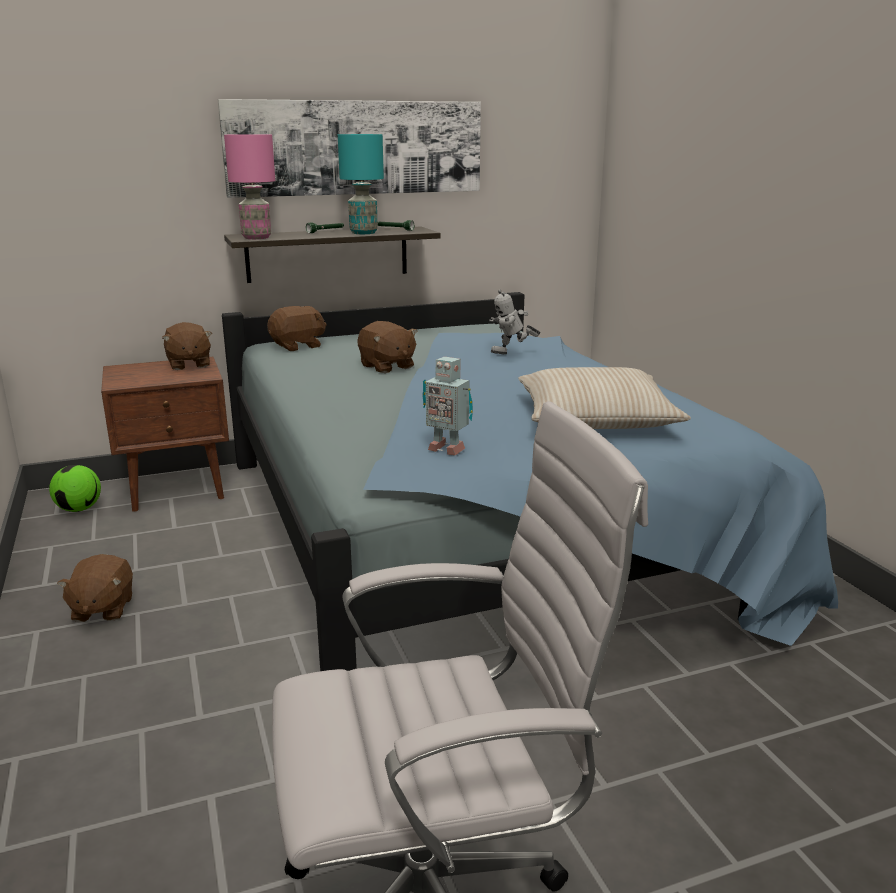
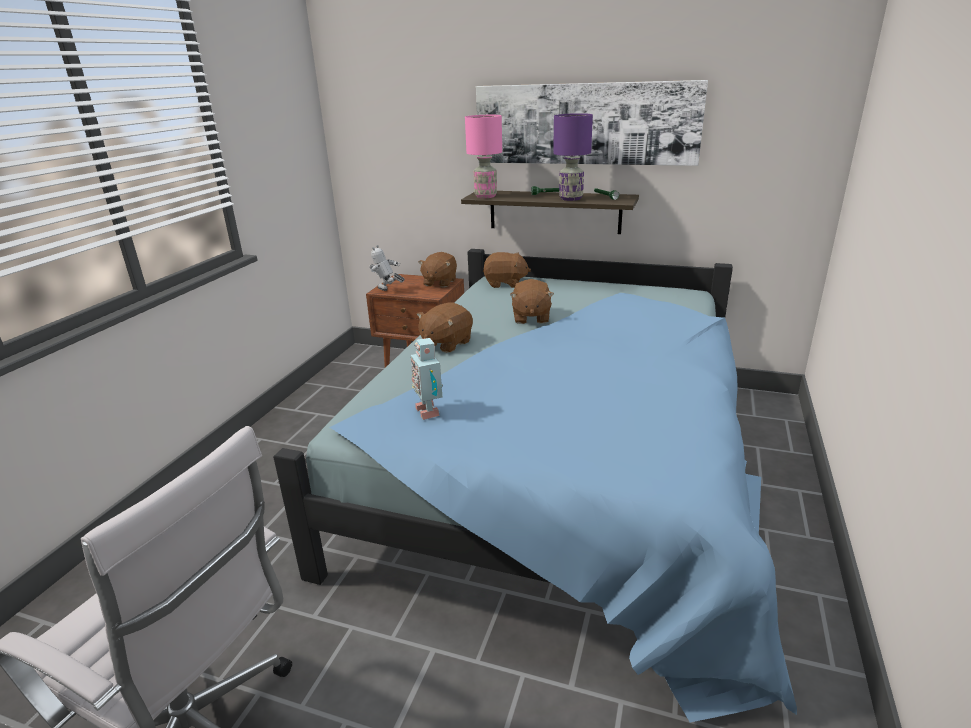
camera: 40 degrees right, 5 degrees up
(79, 509) = (362, 364): football -> none
(102, 609) = (299, 438): brown plush toy -> brown plush toy (446, 343)
(363, 233) = (570, 198): turquoise table lamp -> purple table lamp
(512, 354) = (642, 329): toy robot -> toy robot (387, 291)
(595, 418) = (587, 421): beige pillow -> none

